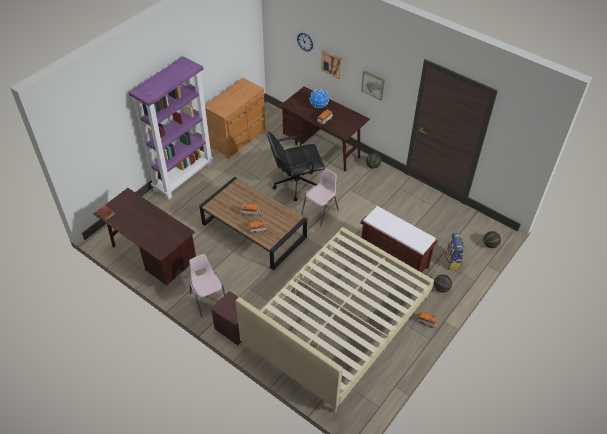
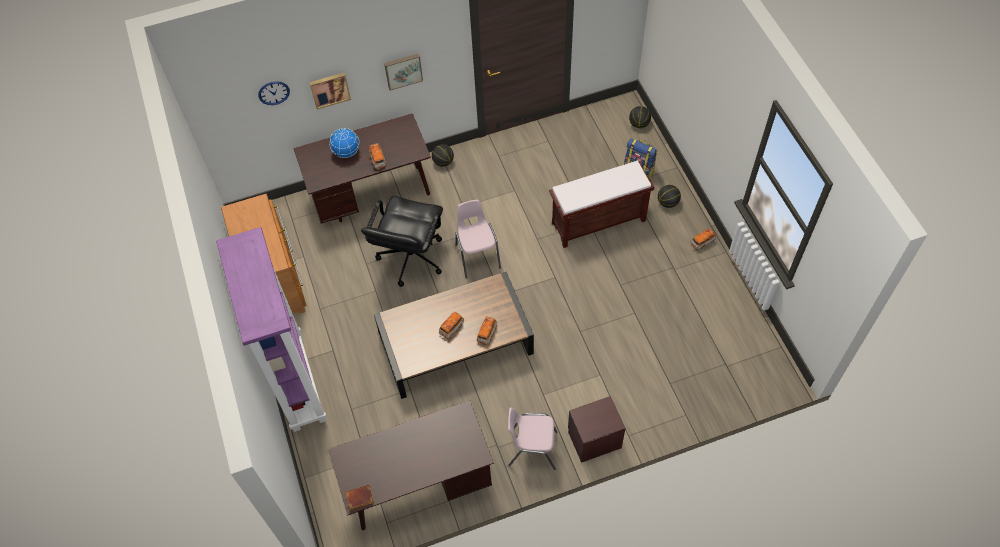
camera: 55 degrees left, 10 degrees up
(337, 321) = (650, 326): beige bed -> none

